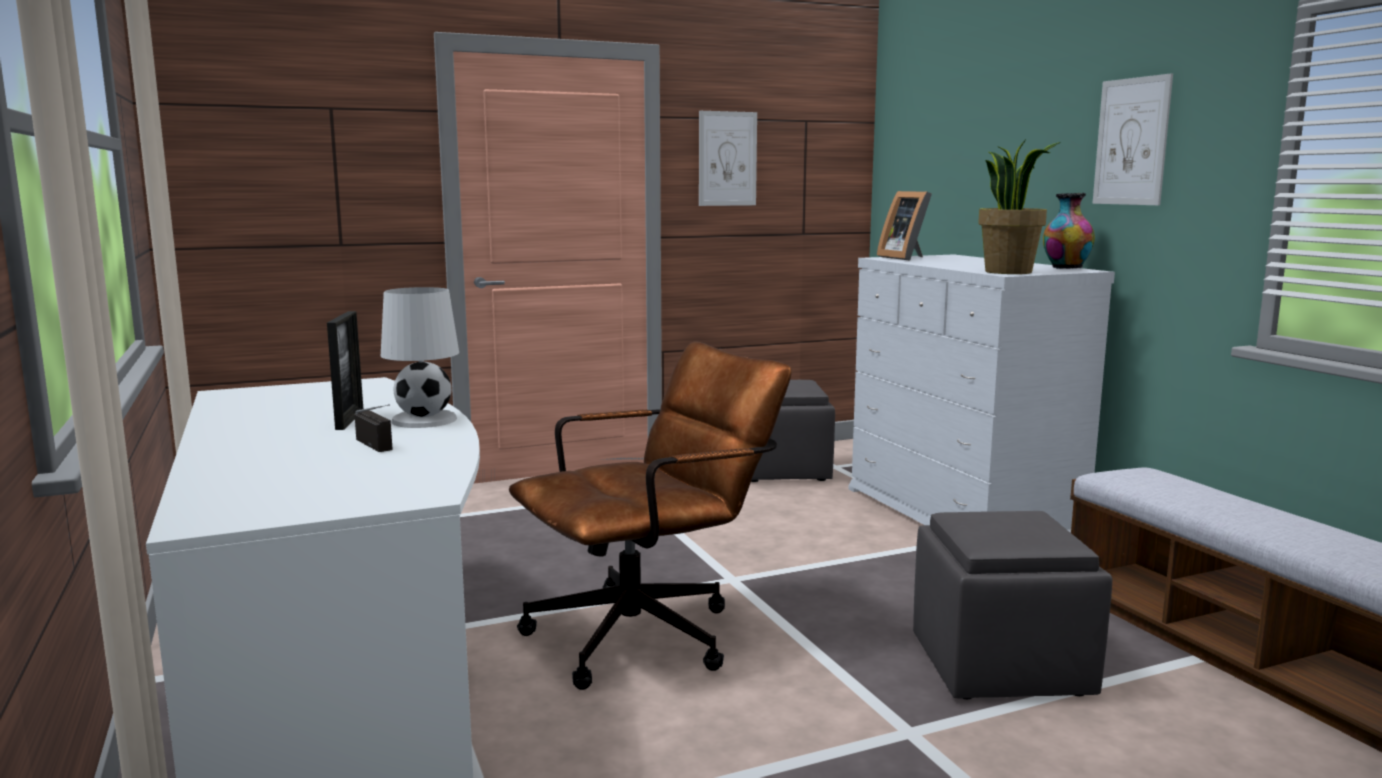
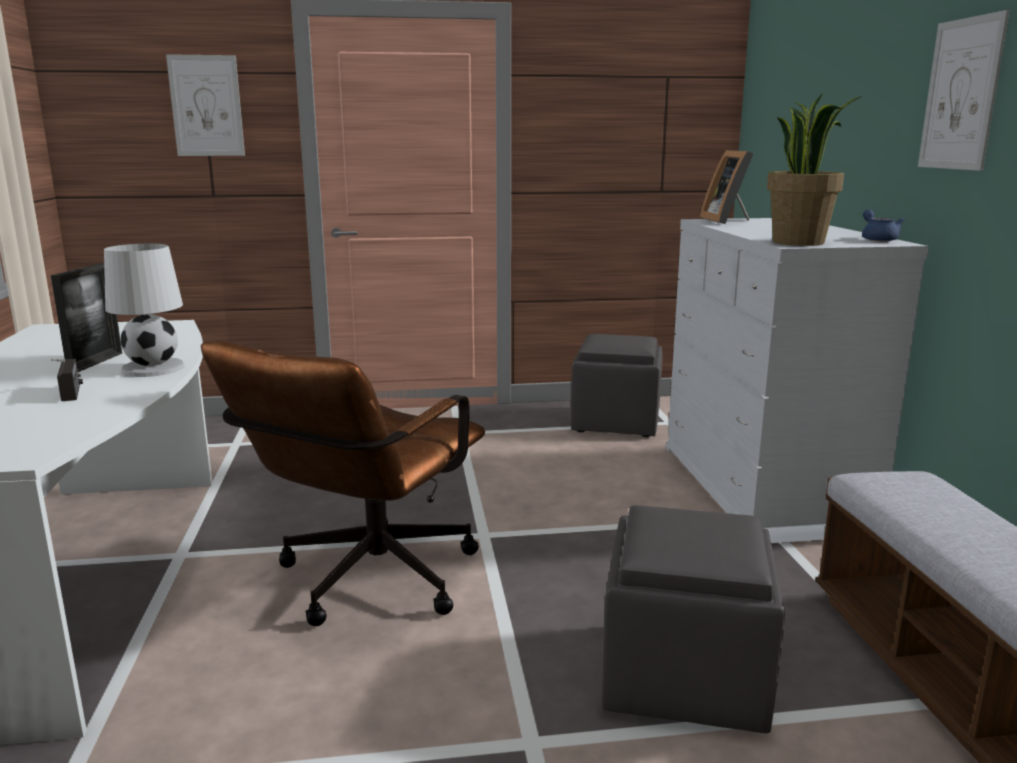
camera: 15 degrees right, 5 degrees up
(650, 633) = (366, 584): brown office chair -> brown office chair turned 135 degrees clockwise
(727, 159) = (581, 116): picture -> picture (206, 106)
(1065, 268) = (878, 239): vase -> blue teapot

